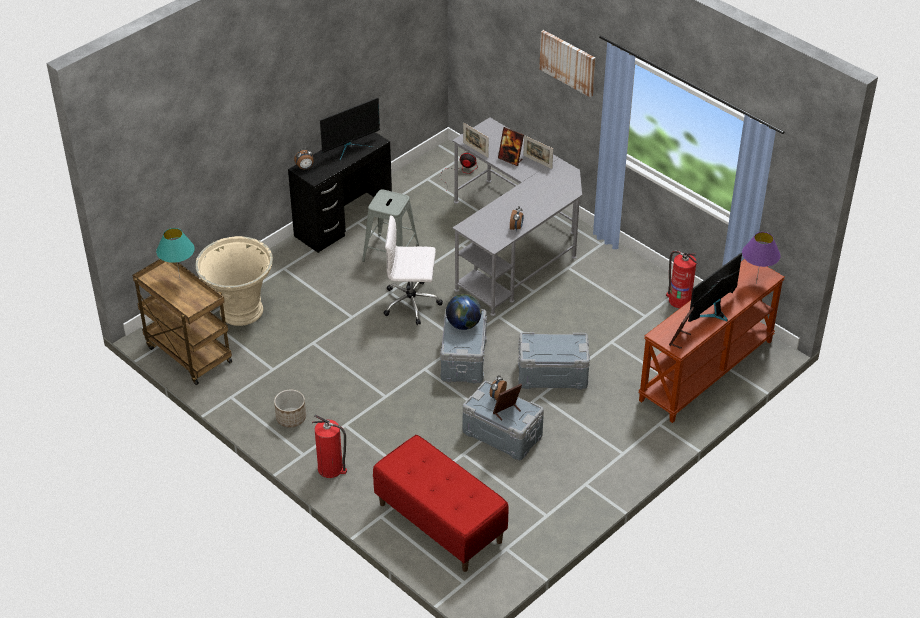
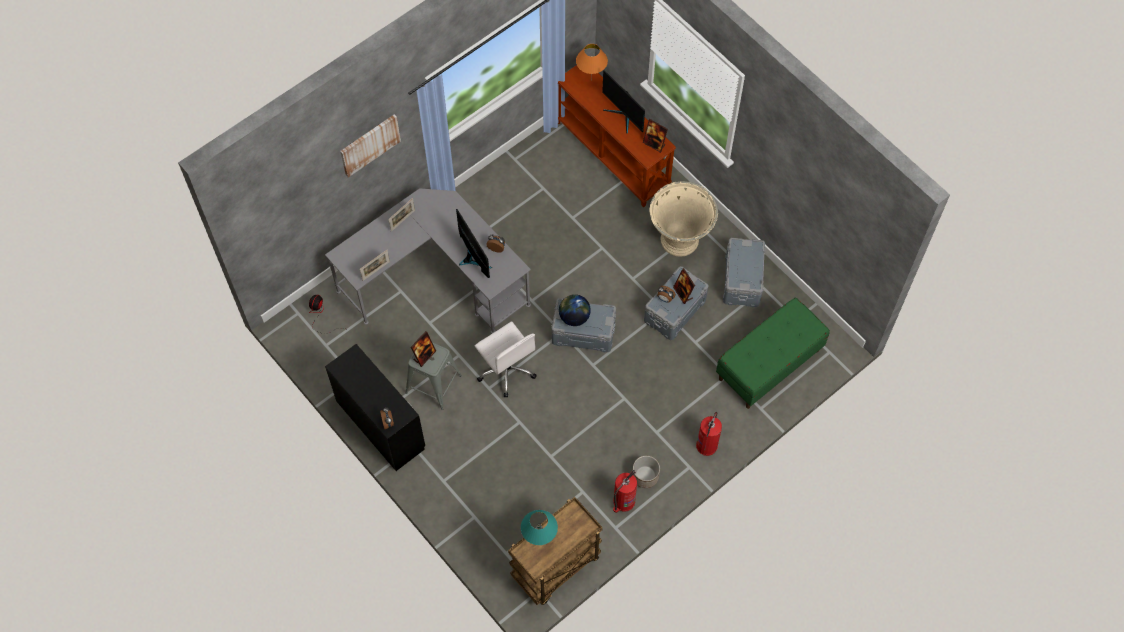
camera: 85 degrees left, 20 degrees up
(240, 311) = (501, 521): beige planter -> beige planter (679, 241)
(350, 148) = (361, 379): monitor -> monitor (472, 258)
(412, 303) = (506, 369): white office chair -> white office chair turned 45 degrees counterclockwise
(439, 523) = (769, 365): red bench -> green bench
(510, 159) = (395, 243): picture frame -> picture frame (424, 355)
(552, 375) = (608, 266): grey storage box -> grey storage box (743, 280)
(679, 300) = (526, 160): fire extinguisher -> fire extinguisher (623, 501)
(756, 283) = (591, 80): purple table lamp -> orange table lamp

